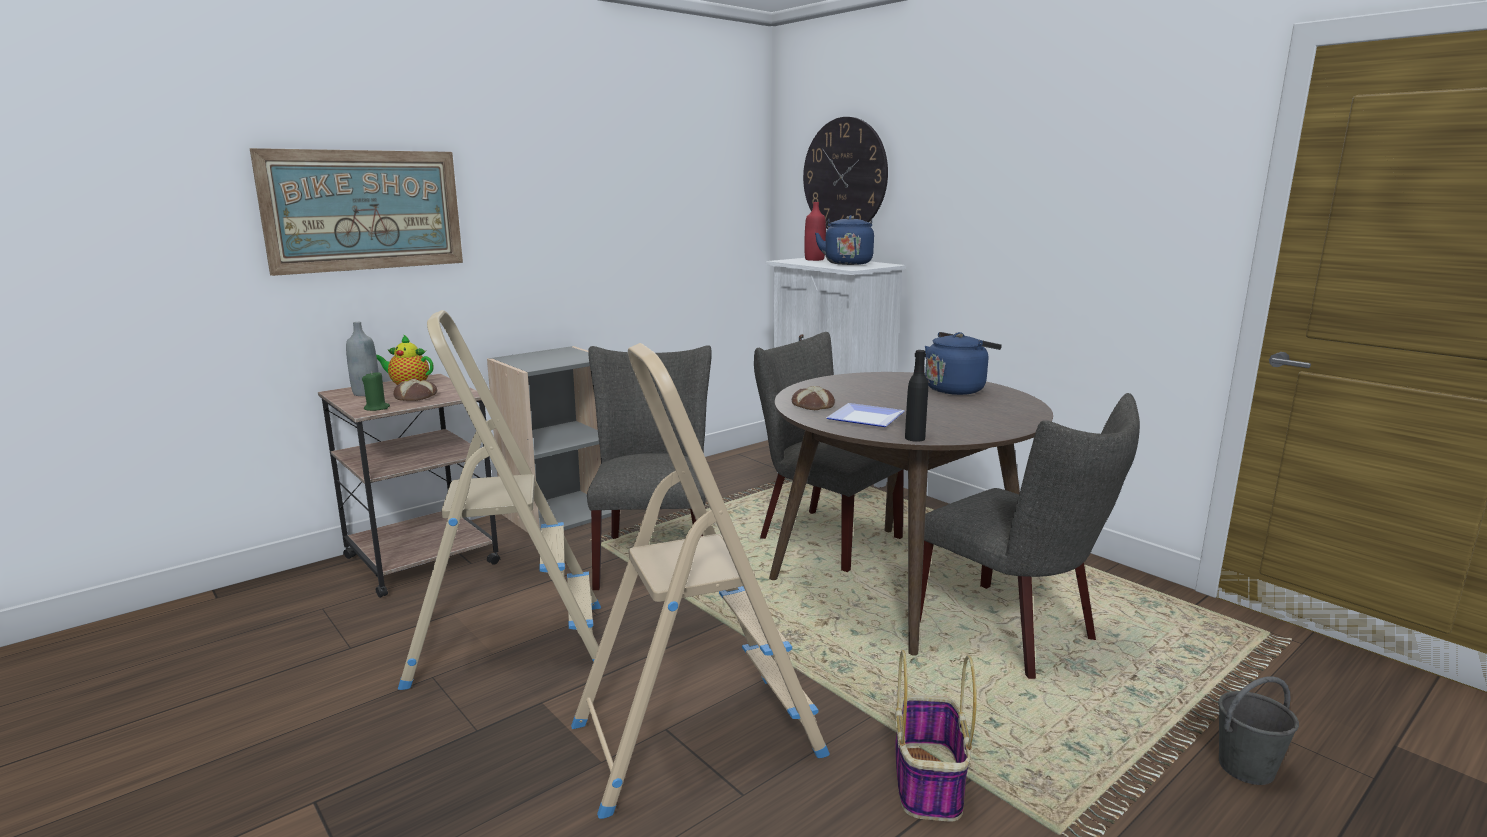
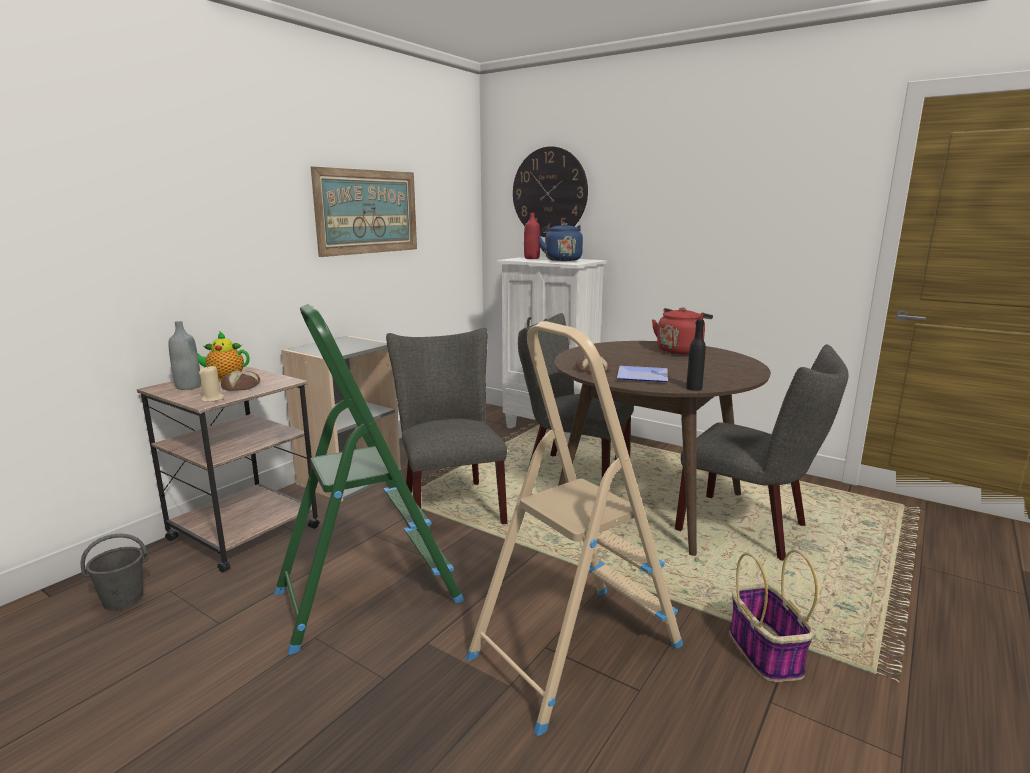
camera: 15 degrees left, 0 degrees up
(364, 210) = (173, 218): picture -> picture (368, 212)
(377, 408) = (213, 399): green candle -> beige candle
(510, 644) = (370, 596): beige step ladder -> green step ladder
(957, 389) = (680, 350): blue kettle -> red kettle
(1247, 768) = (952, 601): grey bucket -> grey bucket (124, 599)

